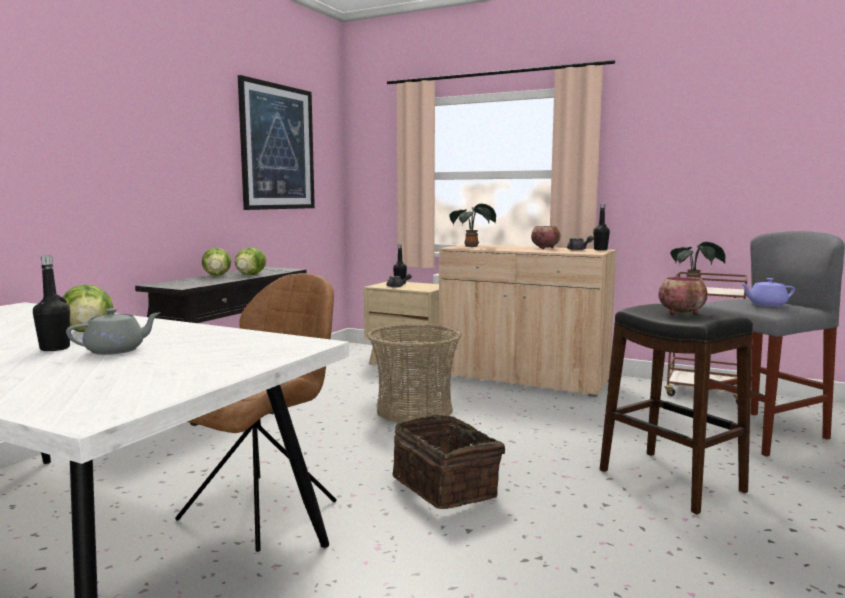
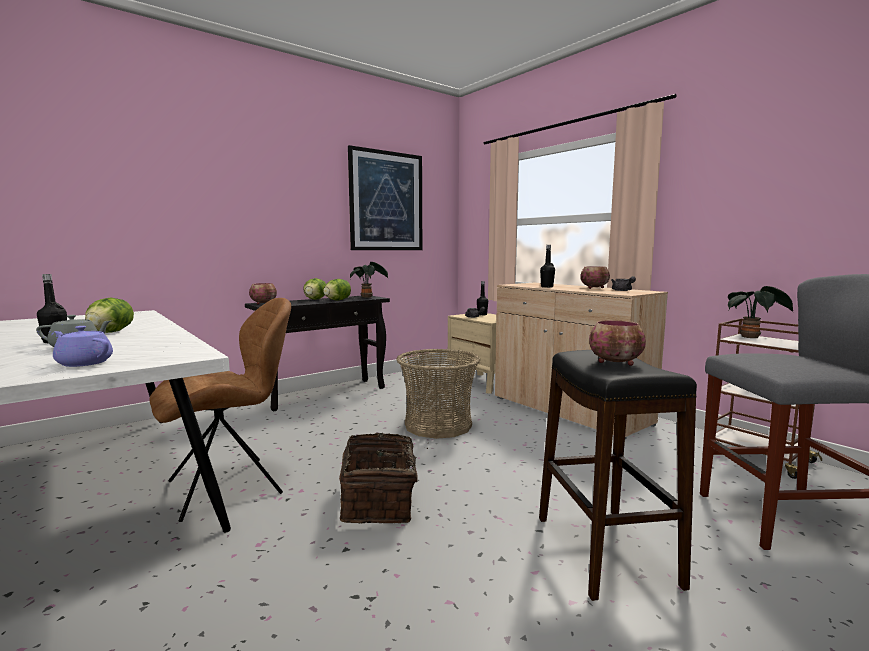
camera: 25 degrees right, 0 degrees up
(167, 284) = (264, 303): none -> bowl
(473, 247) = (530, 284): potted plant -> potted plant (368, 297)
(600, 250) = (647, 291): black bottle -> black bottle (547, 287)
(766, 305) = (788, 364): purple teapot -> purple teapot (83, 363)

